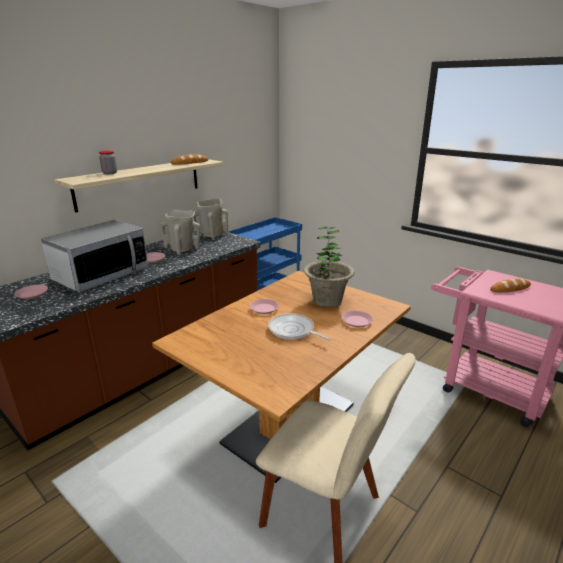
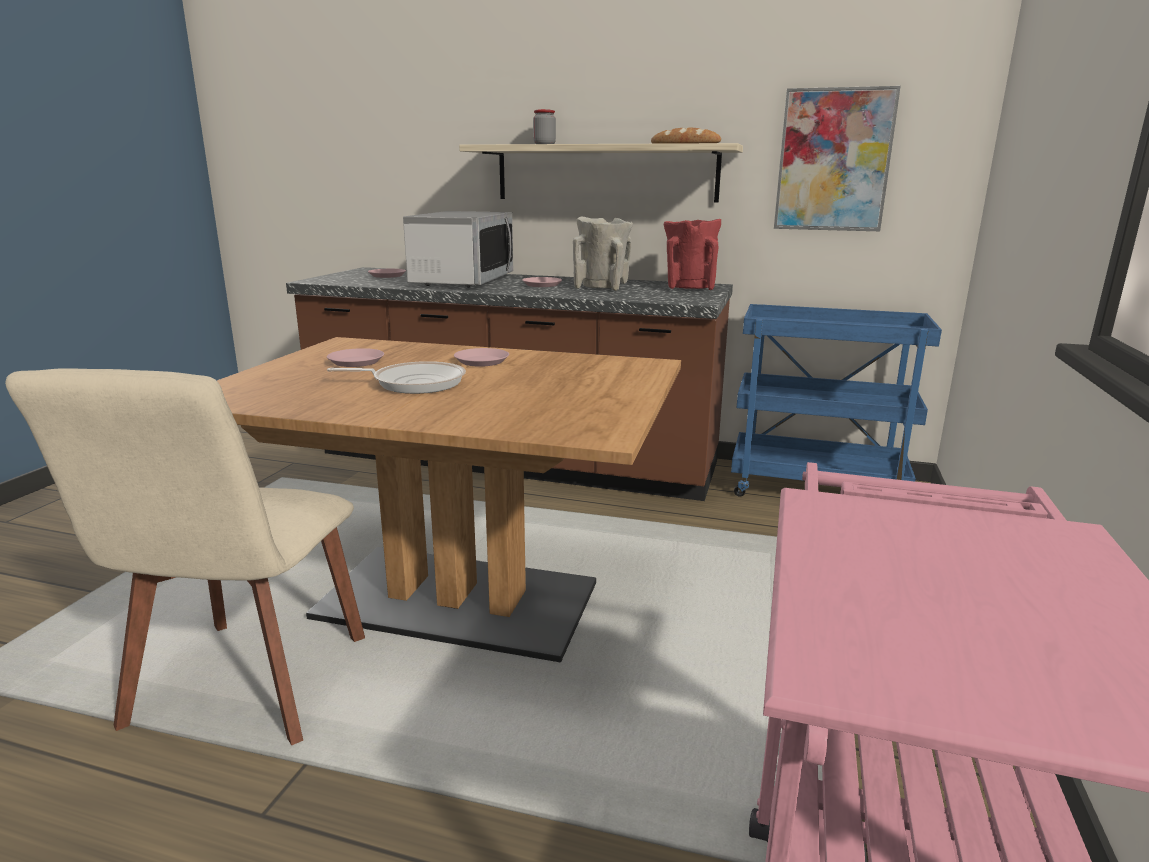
camera: 65 degrees right, 5 degrees down
(101, 275) = (462, 281): microwave -> microwave turned 90 degrees counterclockwise
(211, 235) = (689, 288): beige vase -> red vase
(236, 160) = (833, 160): none -> picture
(293, 331) = (414, 383): frying pan -> frying pan turned 75 degrees clockwise
(327, 300) = (565, 388): potted plant -> none
(356, 321) = (490, 415): pink plate -> pink plate (356, 362)
(510, 288) = (960, 565): bread -> none

